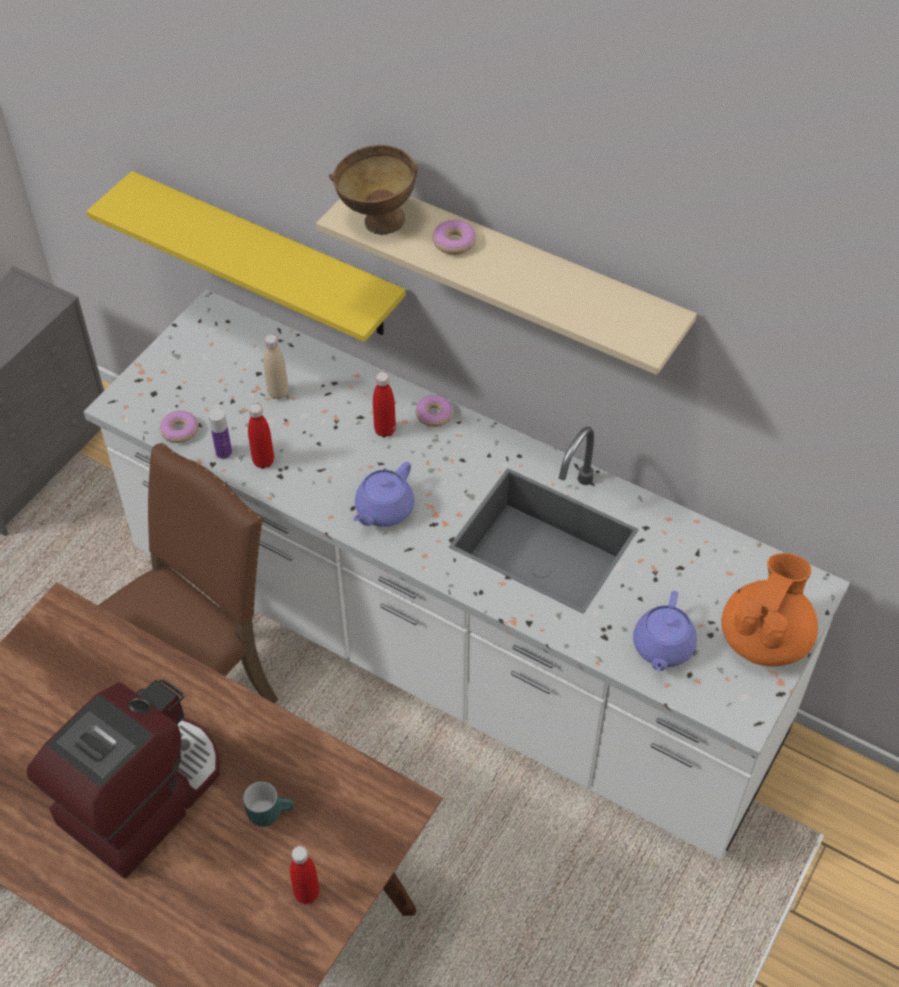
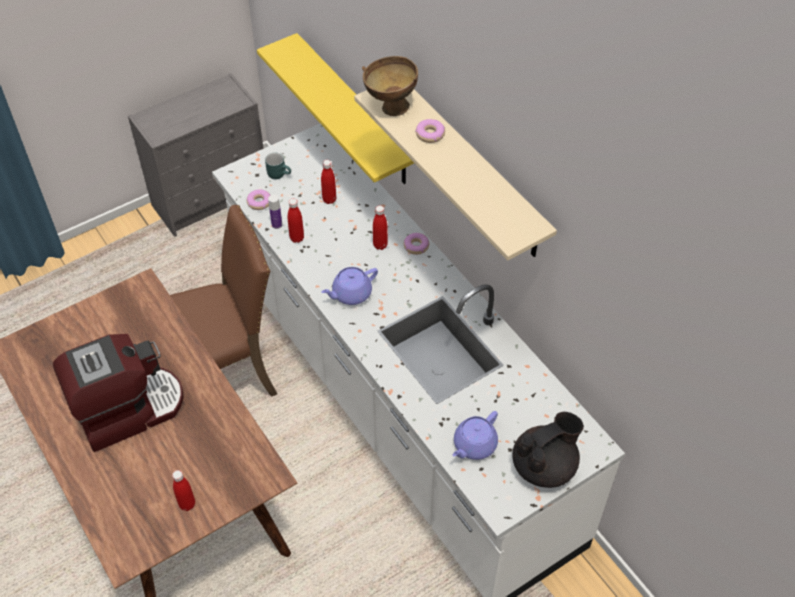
camera: 25 degrees right, 0 degrees up
(269, 811) = (193, 448): turquoise mug -> turquoise mug (279, 173)
(278, 393) = (329, 200): beige bottle -> red bottle
(765, 638) = (544, 466): orange teapot -> black teapot

